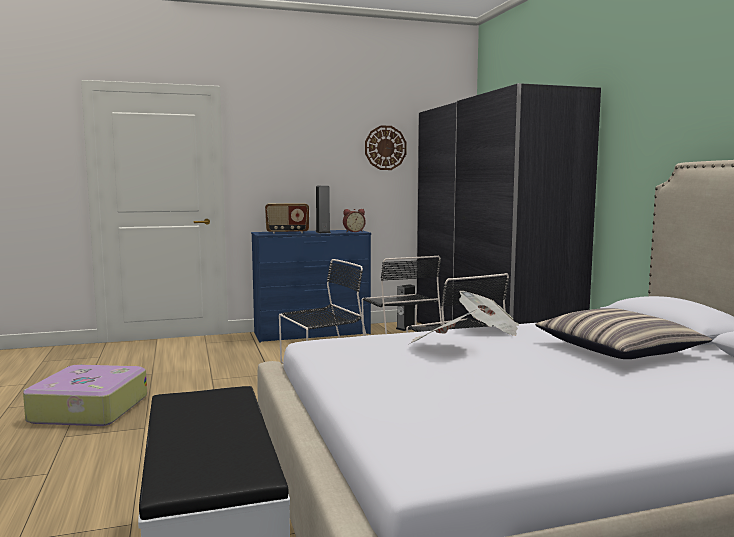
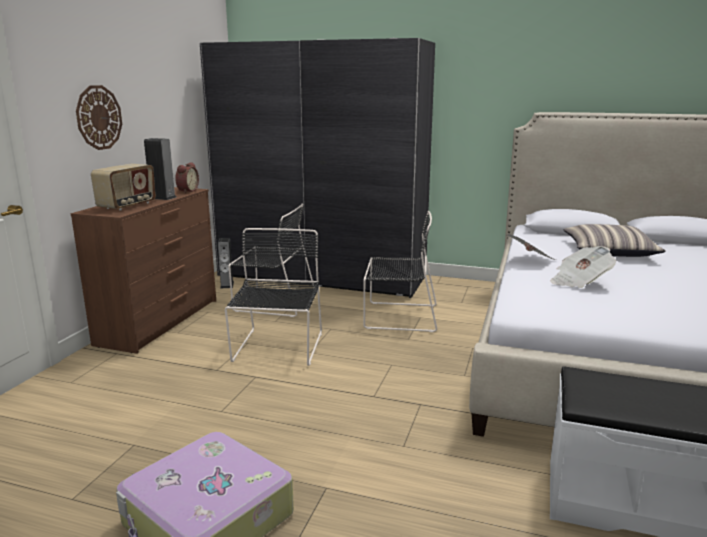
camera: 55 degrees left, 10 degrees up
(312, 334) = (160, 322): blue dresser -> brown dresser
(385, 148) = (172, 84): wall clock -> wall clock (99, 117)

